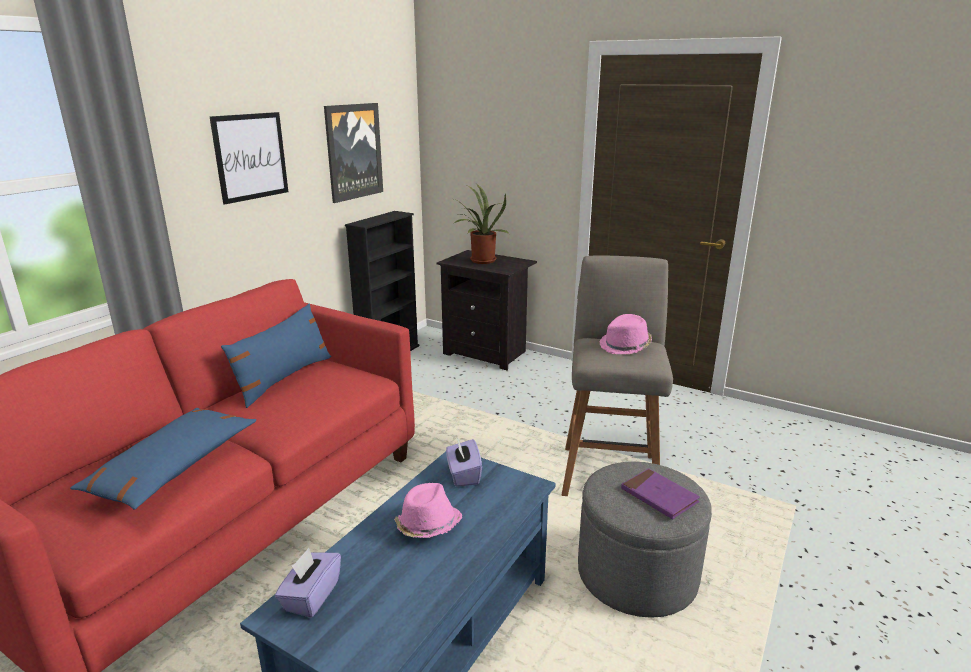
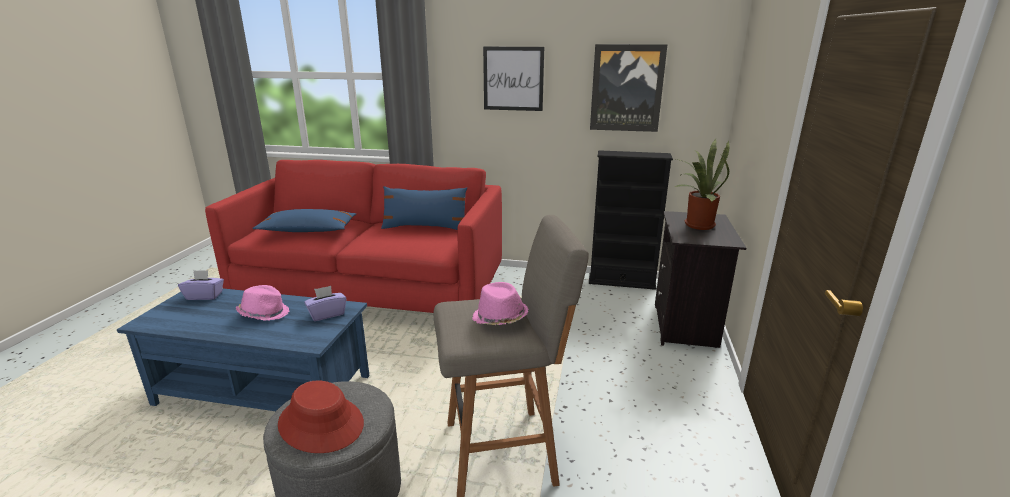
camera: 70 degrees right, 0 degrees up
(659, 496) = (321, 423): purple book -> red hat

